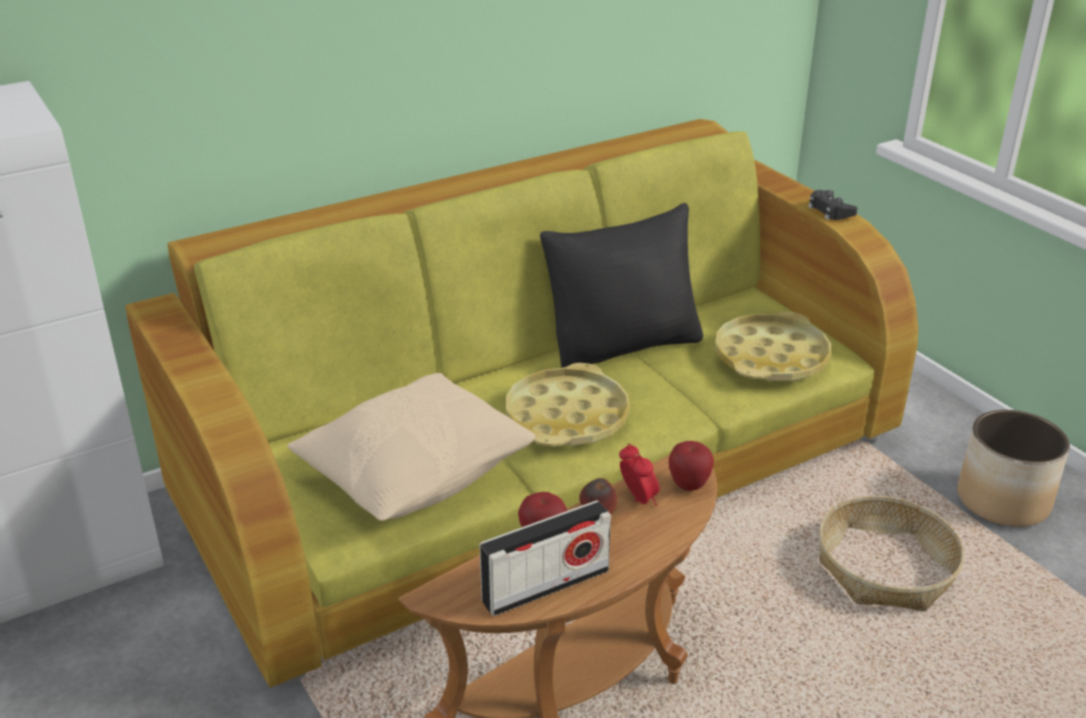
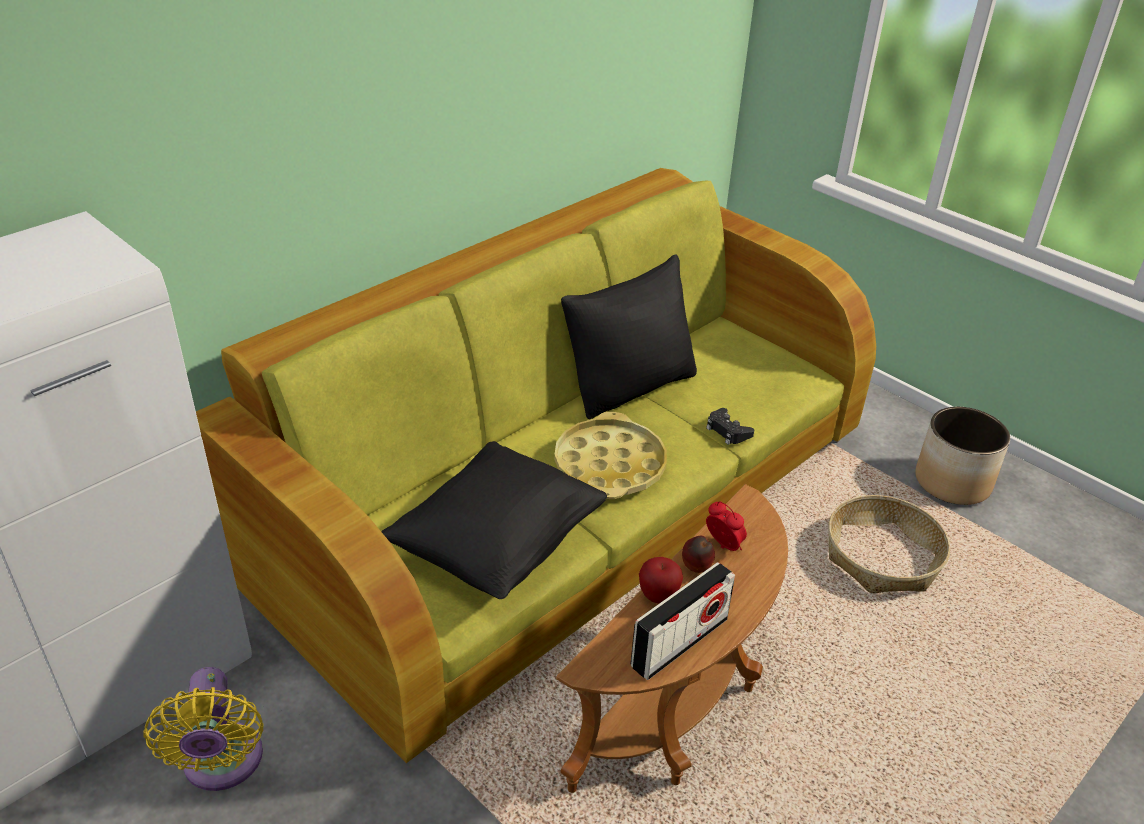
camera: 15 degrees left, 5 degrees up
(98, 662) = (222, 765): none -> yellow fan
(416, 480) = (498, 547): beige pillow -> black pillow
(689, 485) = (760, 525): apple -> none
(771, 357) = (760, 384): yellow tray -> none
(830, 210) = (793, 248): black game controller -> black game controller (727, 431)

